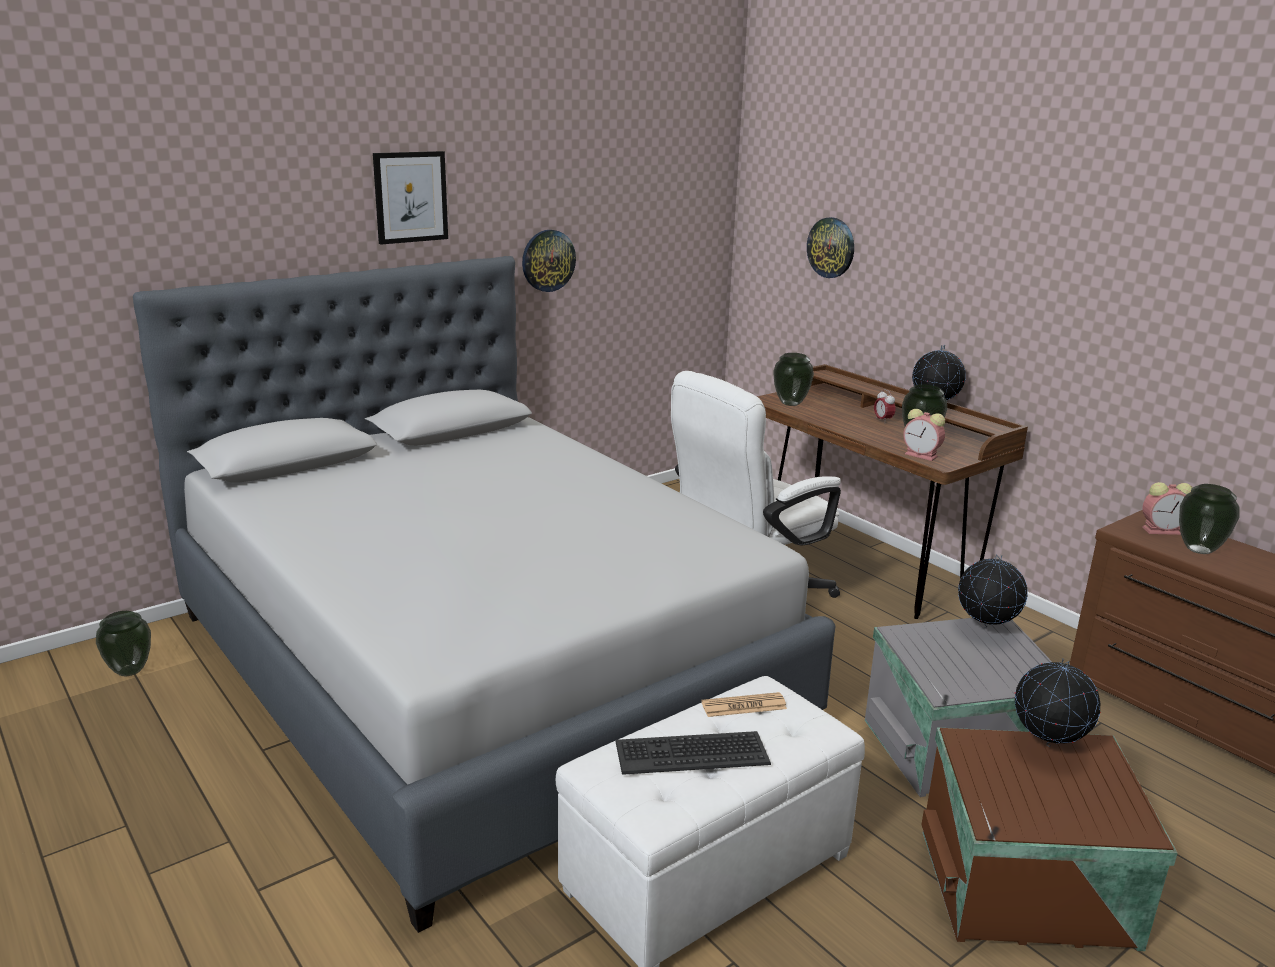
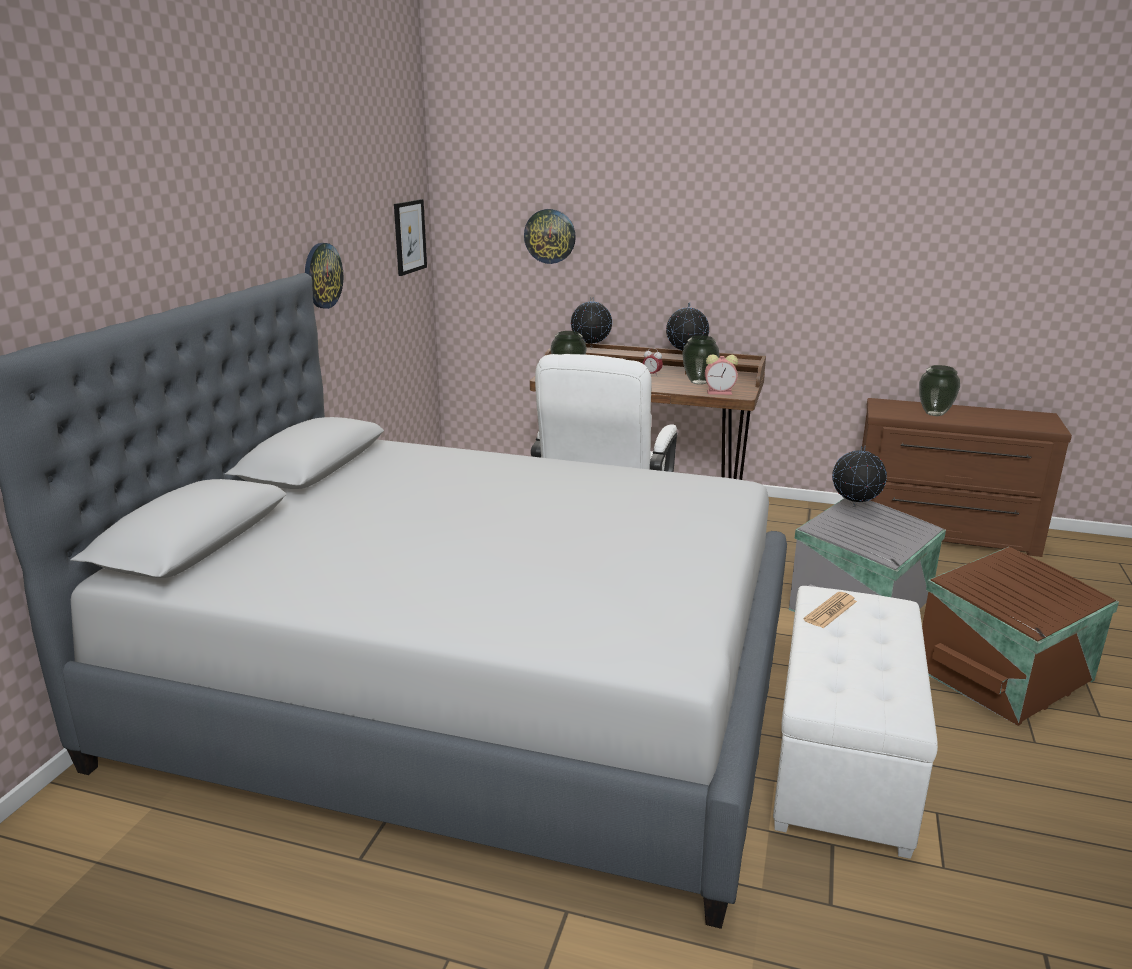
camera: 35 degrees left, 0 degrees up
(130, 671) = (80, 860): vase -> none
(410, 197) = (214, 214): picture -> picture (409, 236)
(691, 753) = (856, 658): keyboard -> none
(1047, 744) = (992, 565): globe -> globe (590, 348)
(1162, 530) = (899, 407): alarm clock -> none

